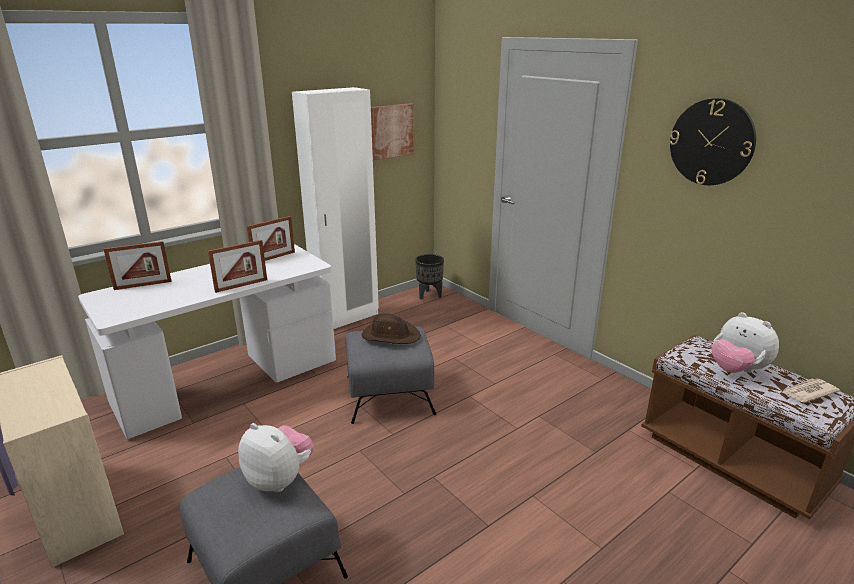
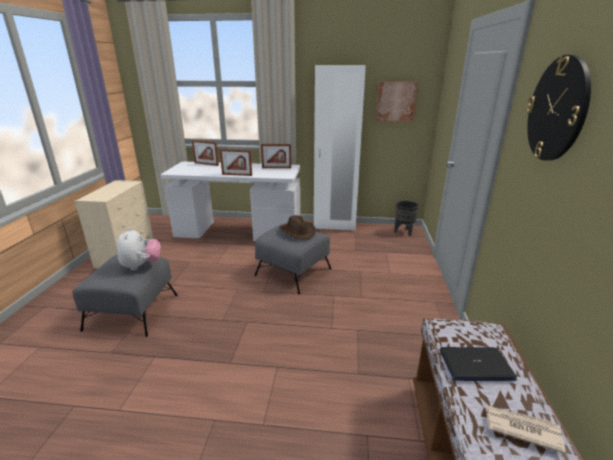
camera: 45 degrees right, 0 degrees up
(736, 370) = (475, 364): plush toy -> laptop

